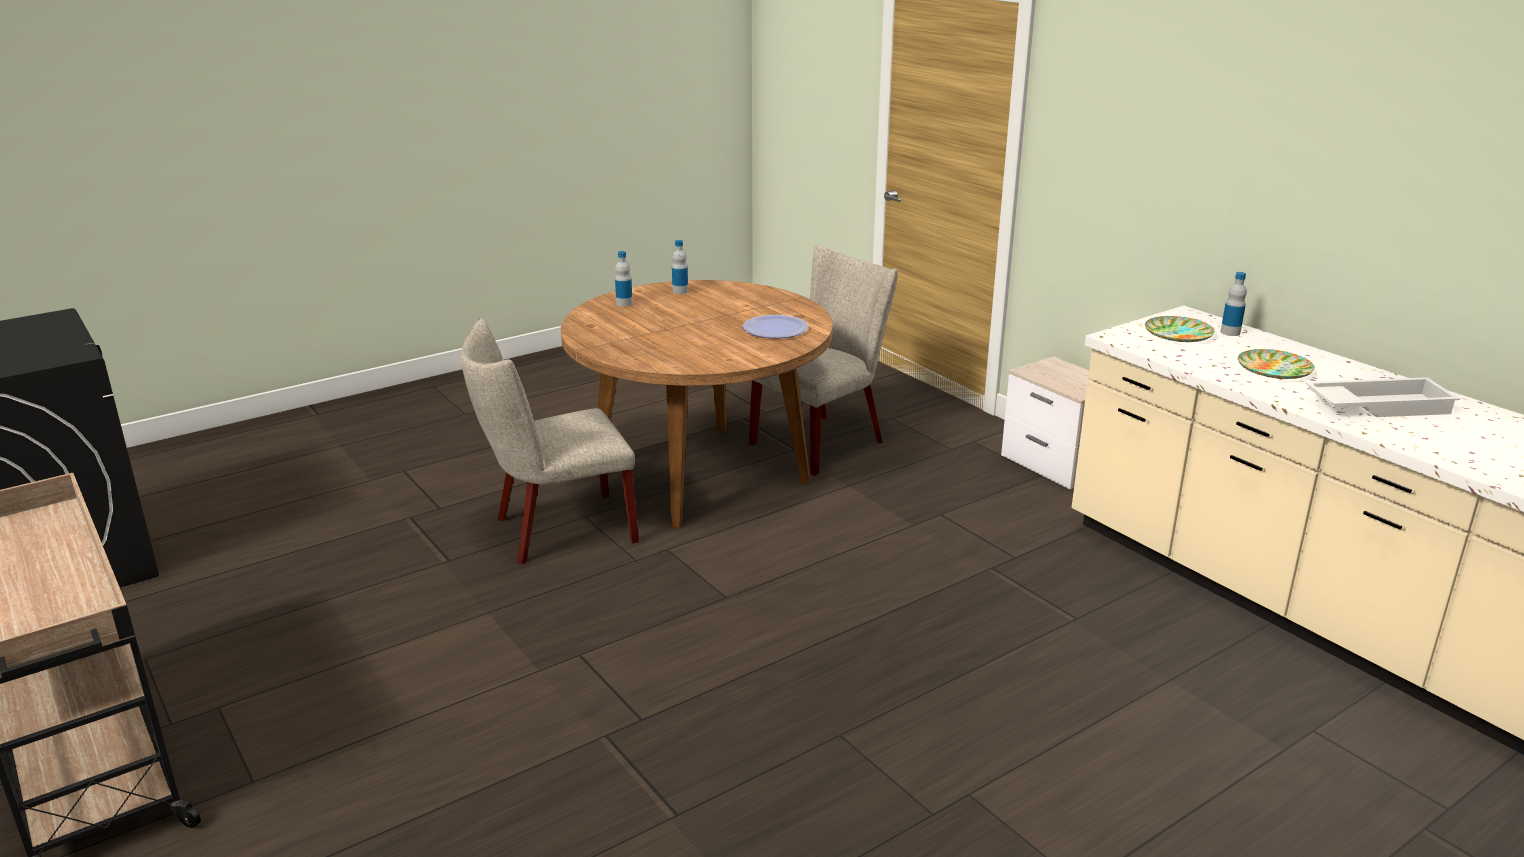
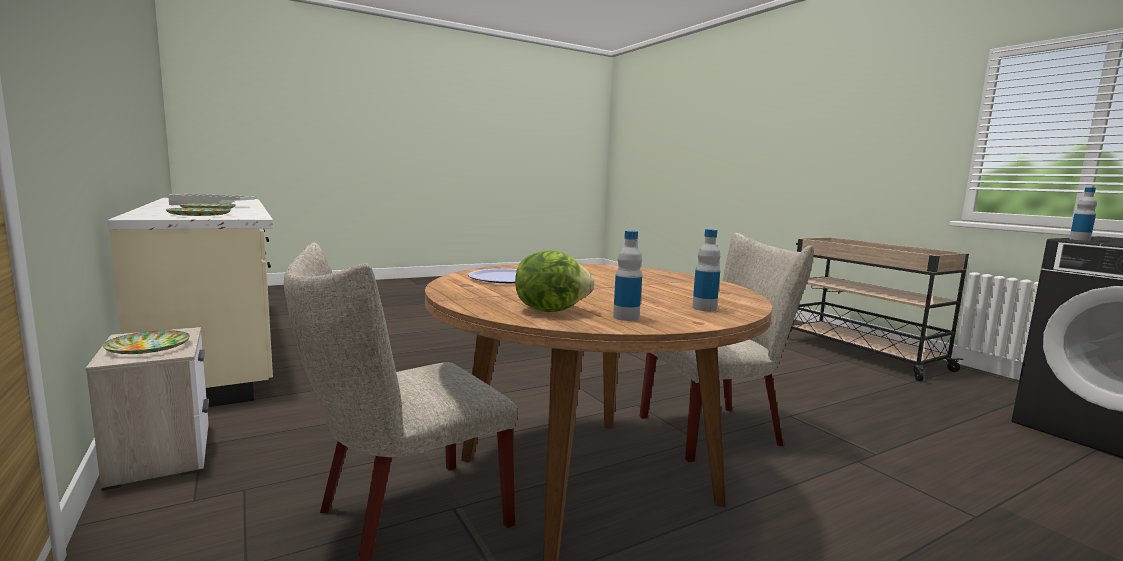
camera: 175 degrees left, 15 degrees down
(726, 293) = (550, 310): none -> lettuce
(1060, 374) = (149, 347): none -> plate
(1230, 332) = (155, 213): bottle -> bottle (1079, 239)

